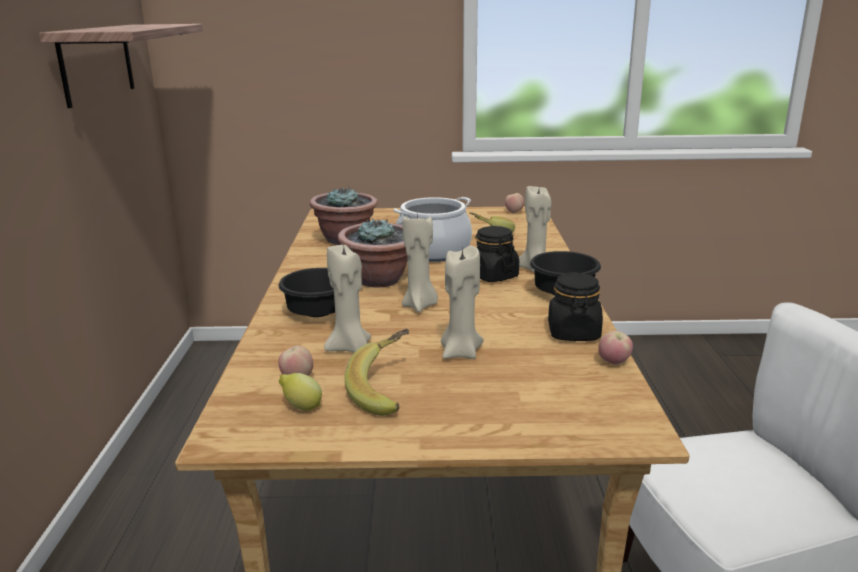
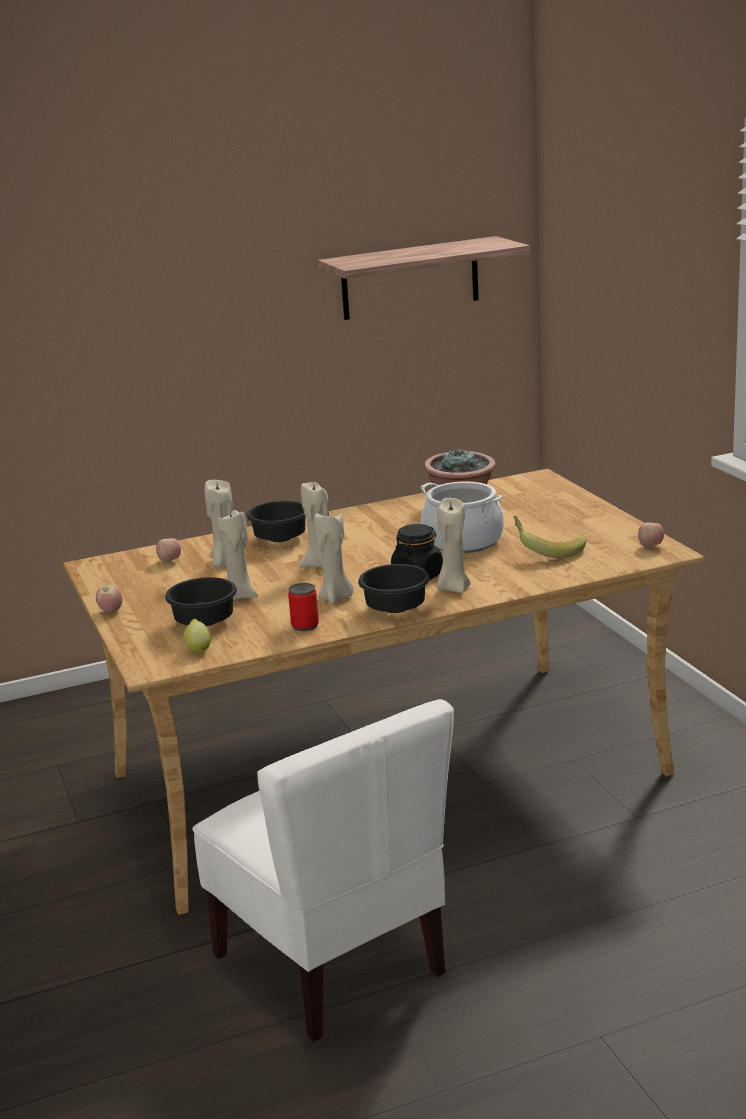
camera: 70 degrees right, 0 degrees up
(301, 407) = (133, 572): lemon -> lemon (198, 649)
(379, 280) = (367, 540): potted plant -> none
(388, 391) = (167, 588): banana -> none
(514, 311) = (336, 598): none -> beige candle
(525, 382) = (203, 623): none -> black bowl
(573, 333) = (305, 626): black jar -> can
(613, 363) = (255, 647): apple -> apple (111, 611)

